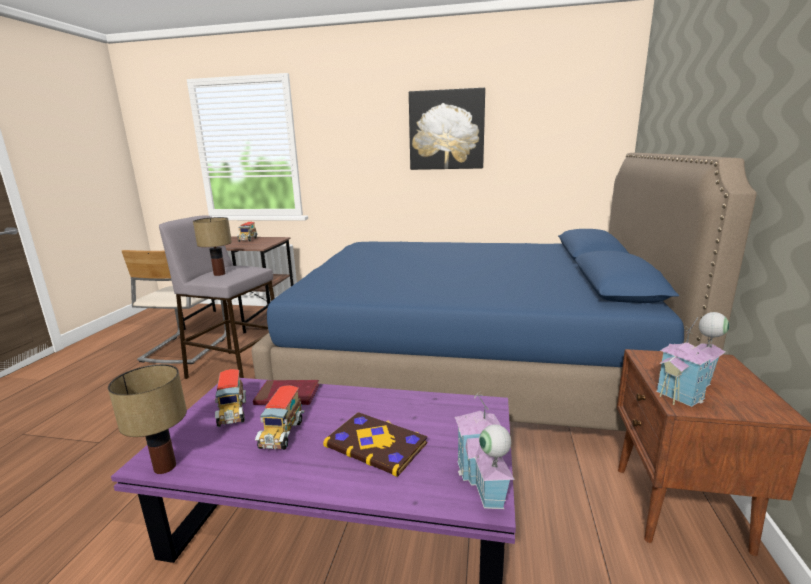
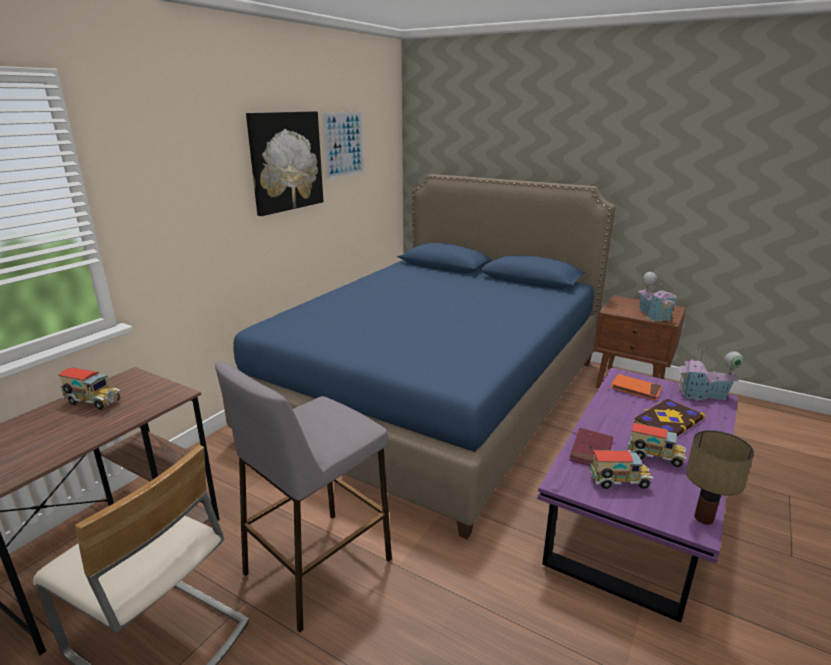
camera: 70 degrees left, 5 degrees up
(219, 274) = (337, 428): table lamp -> none
(452, 418) = (635, 389): none -> orange book
(526, 118) = (344, 144): none -> picture

